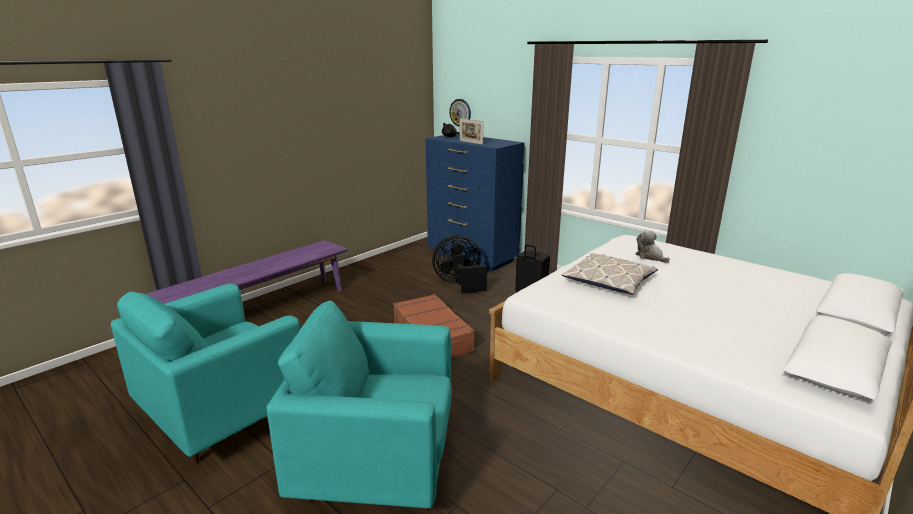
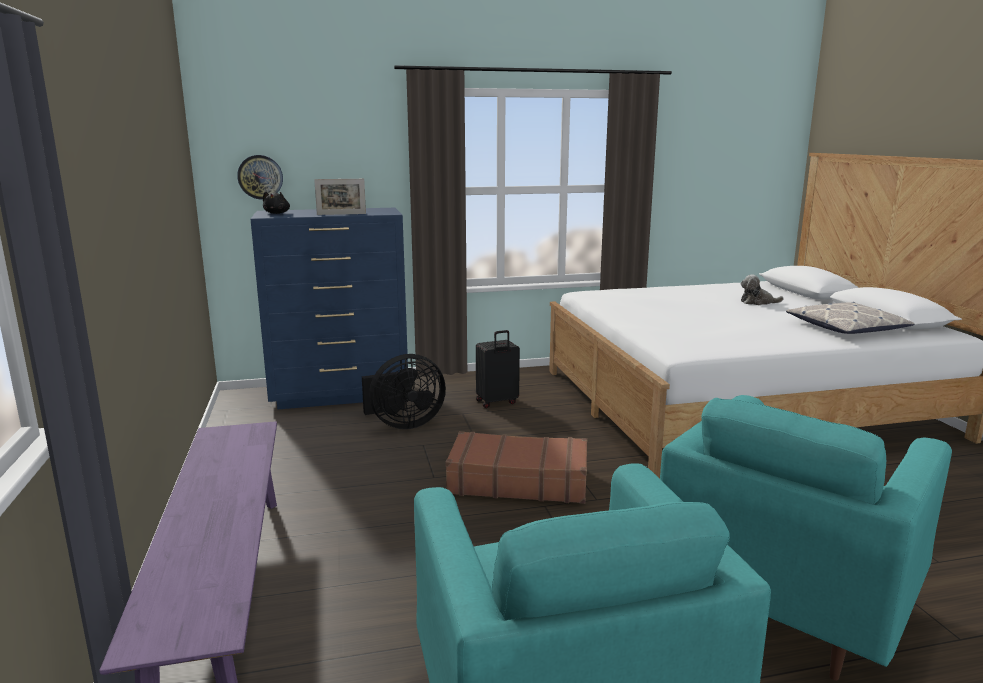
camera: 55 degrees left, 5 degrees down
(460, 284) = (403, 424): black fan -> black fan turned 135 degrees counterclockwise
(609, 281) = (680, 323): pillow -> pillow (846, 328)
(650, 256) = (647, 298): plush toy -> plush toy (757, 302)

